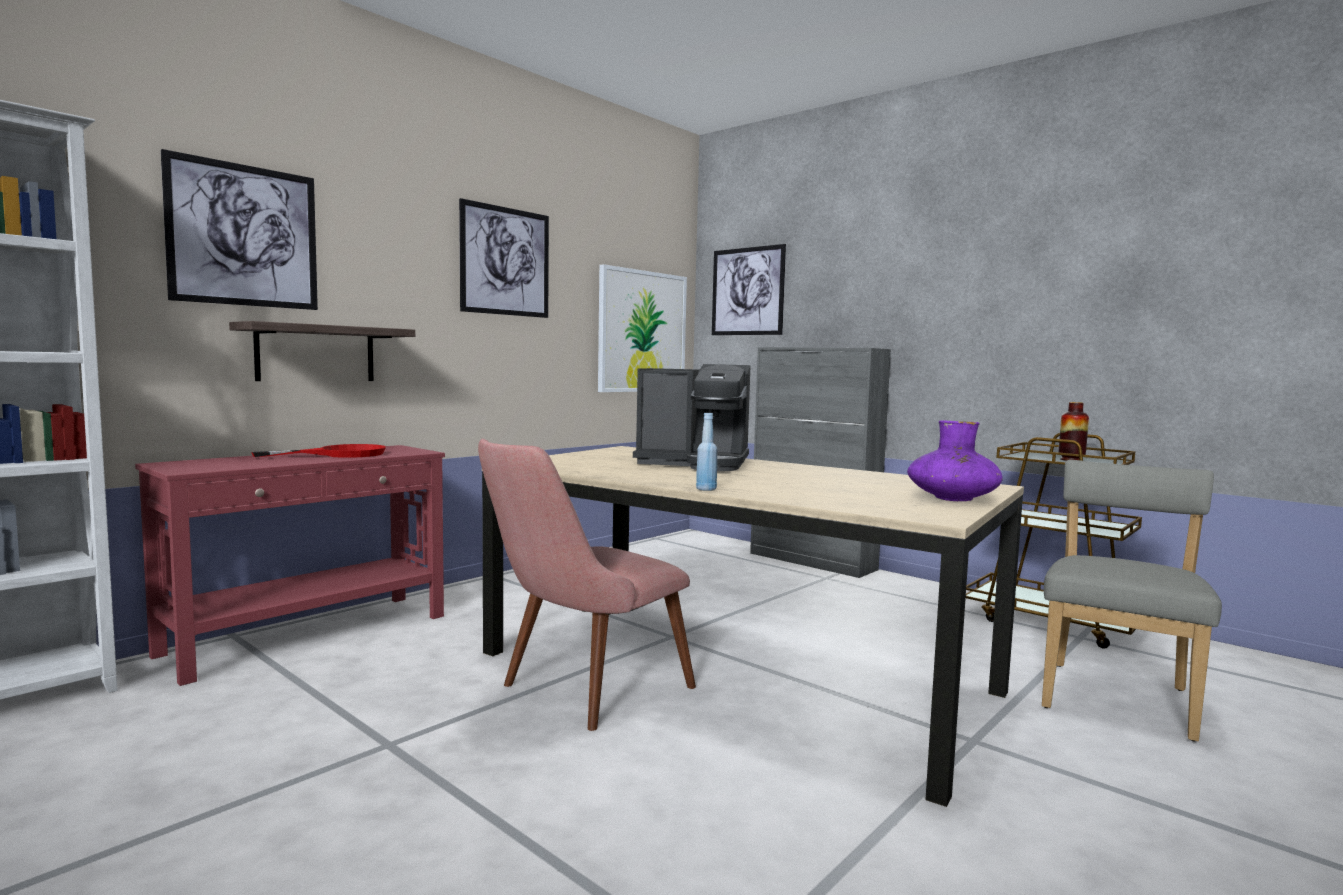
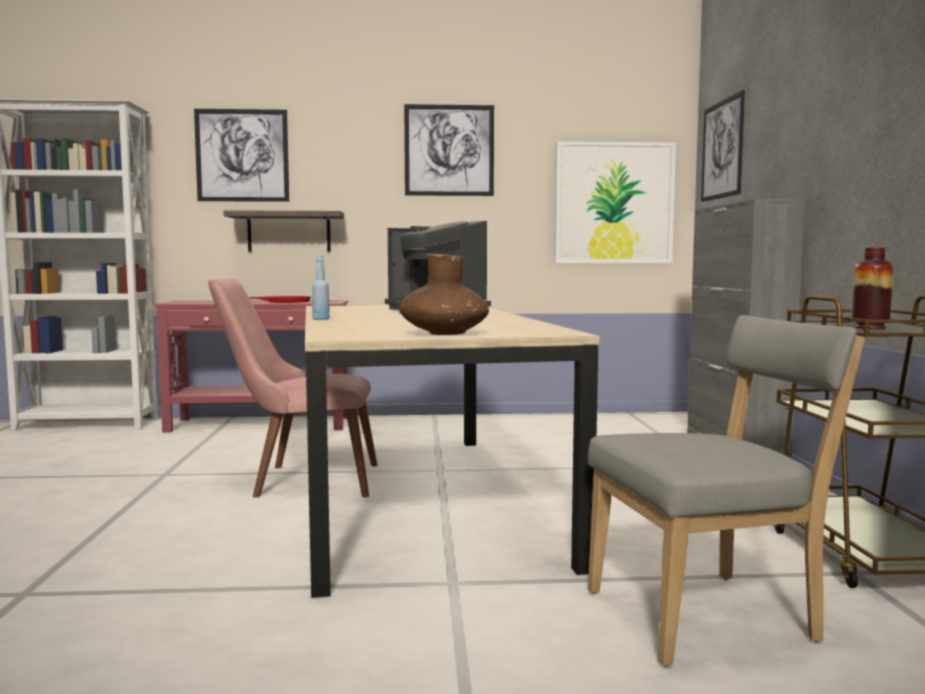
camera: 45 degrees right, 0 degrees up
(952, 499) = (444, 334): purple vase -> brown vase

